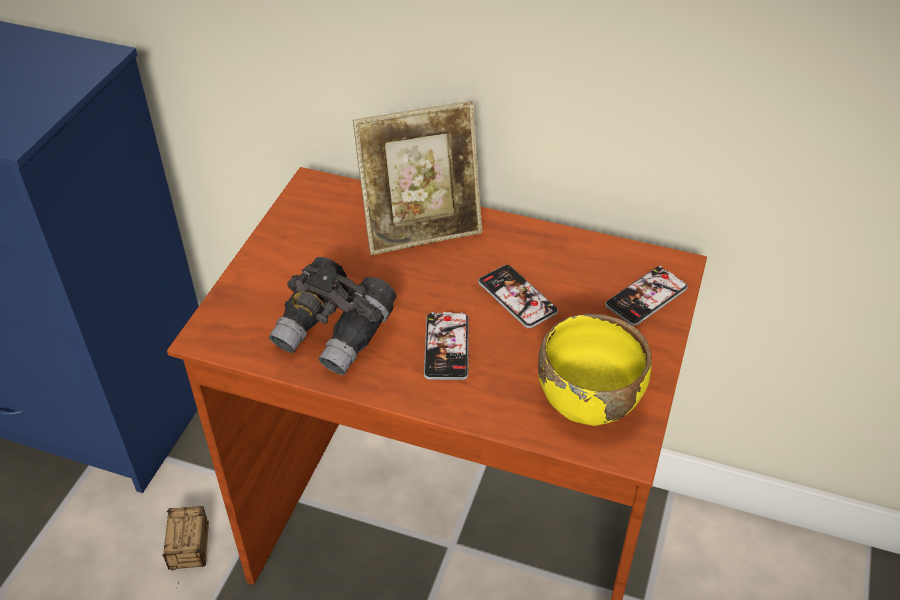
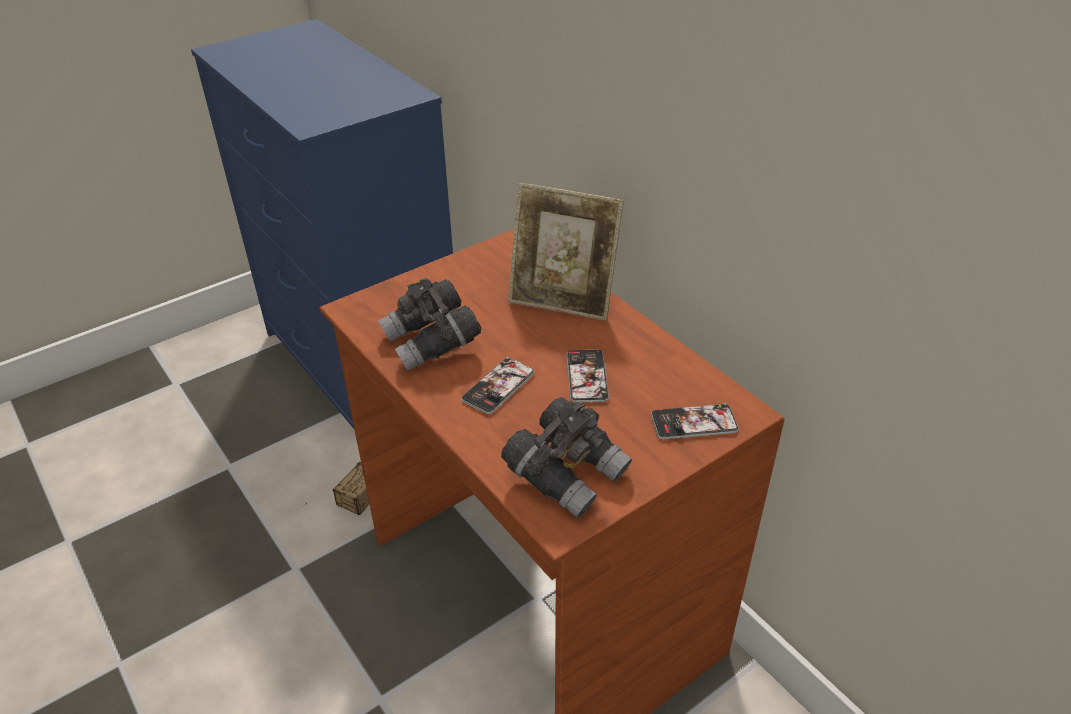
camera: 35 degrees right, 5 degrees down
(589, 399) = (567, 473): yellow bowl -> grey binoculars

